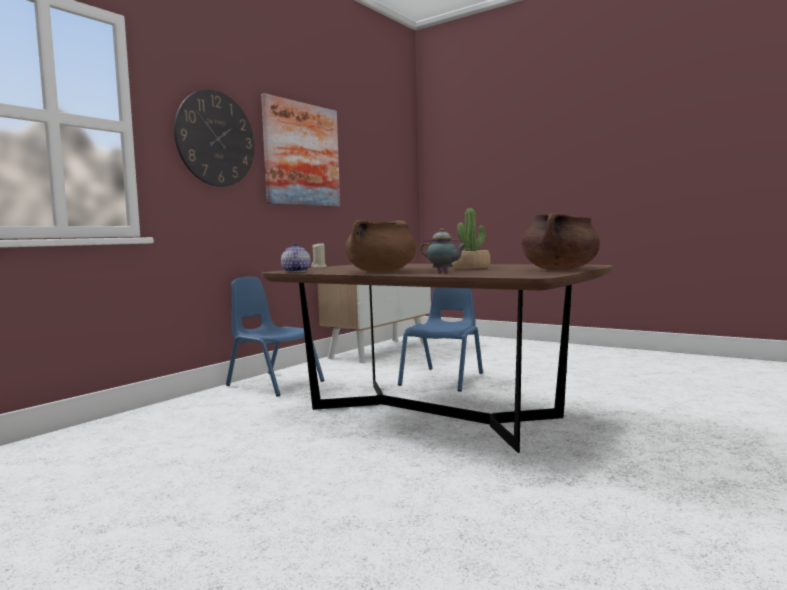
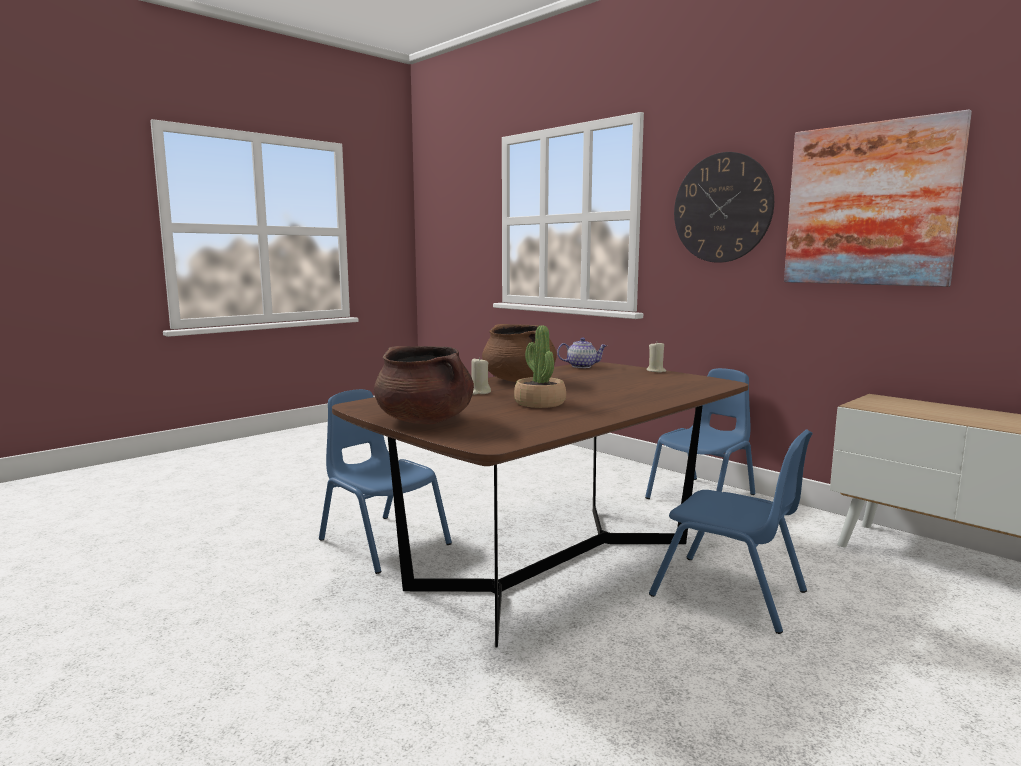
camera: 100 degrees right, 5 degrees up
(421, 480) = (383, 542): none -> blue chair
(444, 272) = (479, 392): teapot -> beige candle

